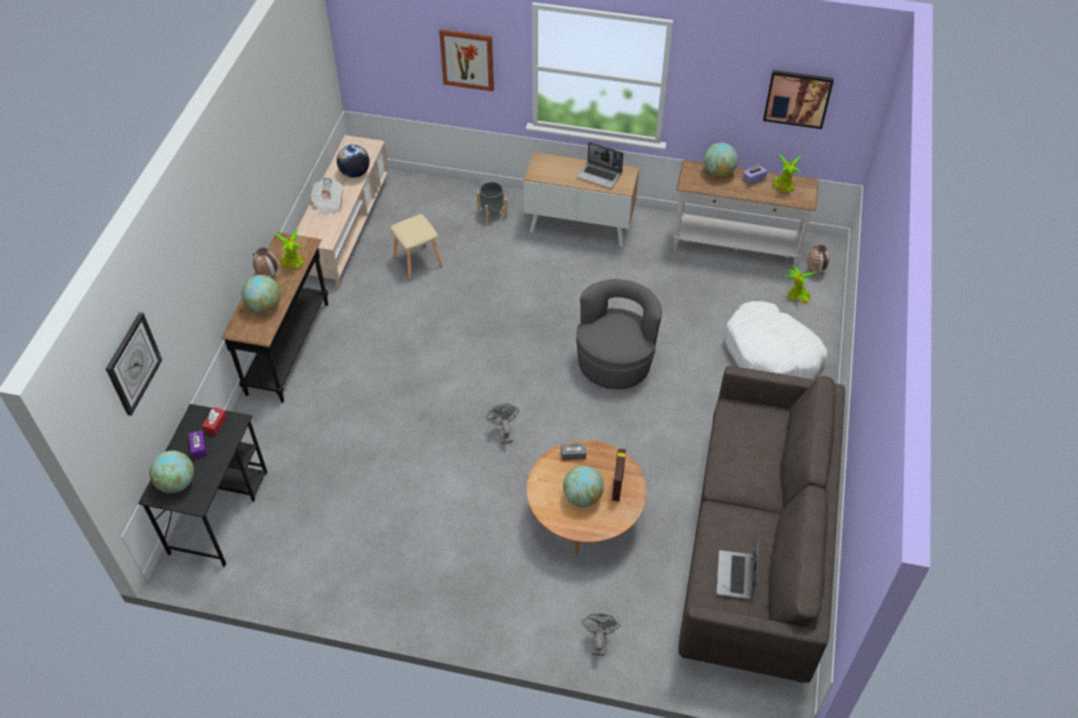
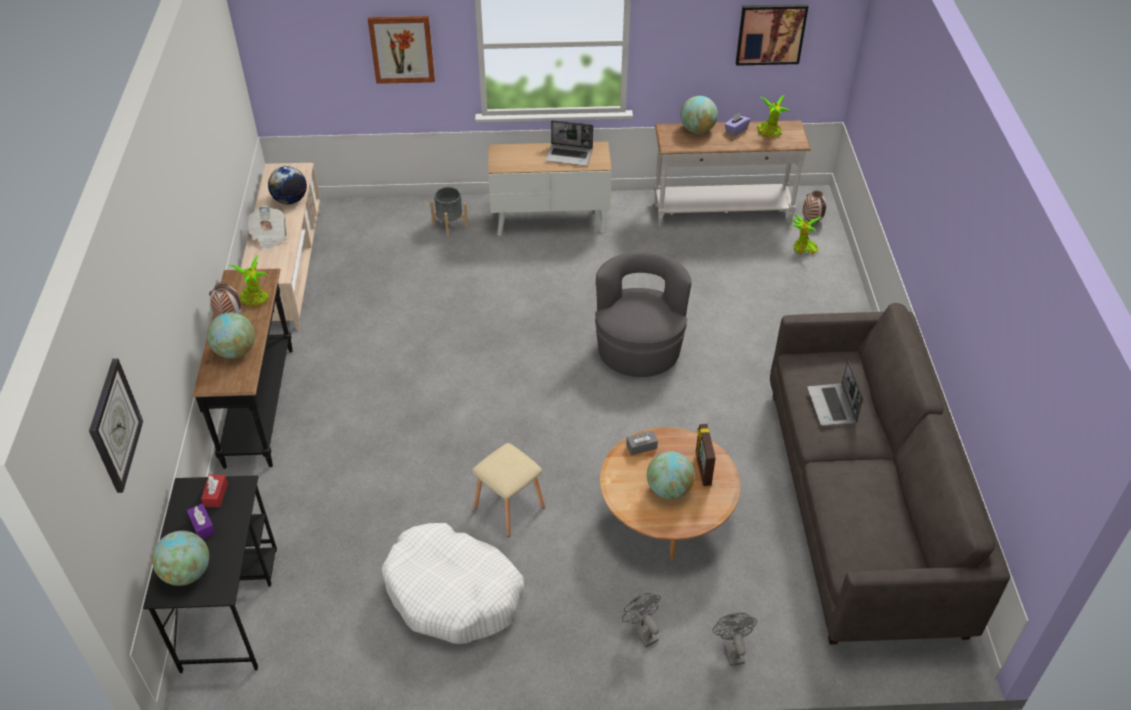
camera: 15 degrees left, 5 degrees down
(417, 262) = (381, 287): beige stool -> beige stool (508, 507)
(503, 433) = (542, 447): grey fan -> grey fan (642, 631)
(736, 576) = (875, 533): laptop -> laptop (832, 406)
(772, 354) = (800, 309): white dog bed -> white dog bed (453, 593)

